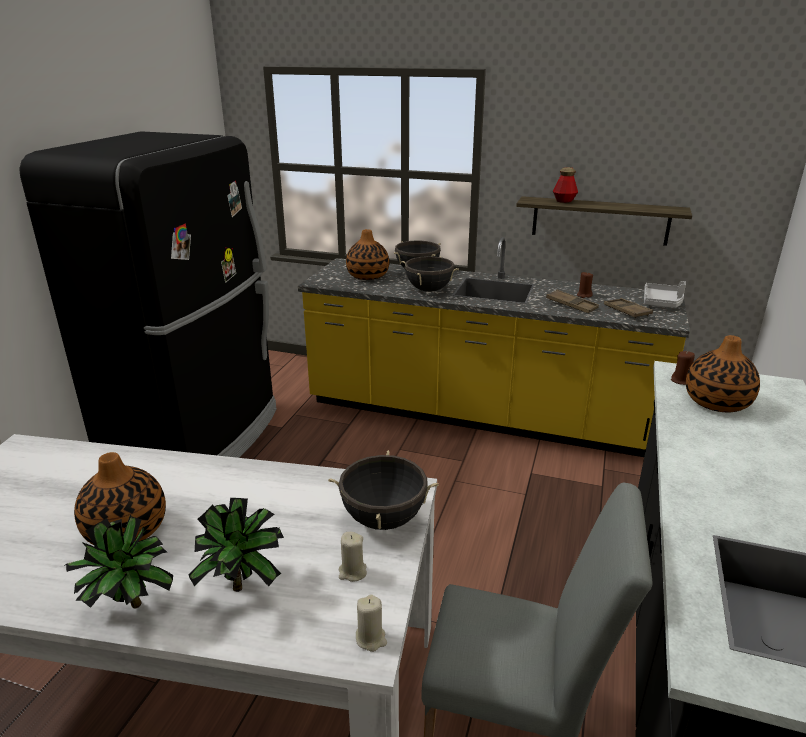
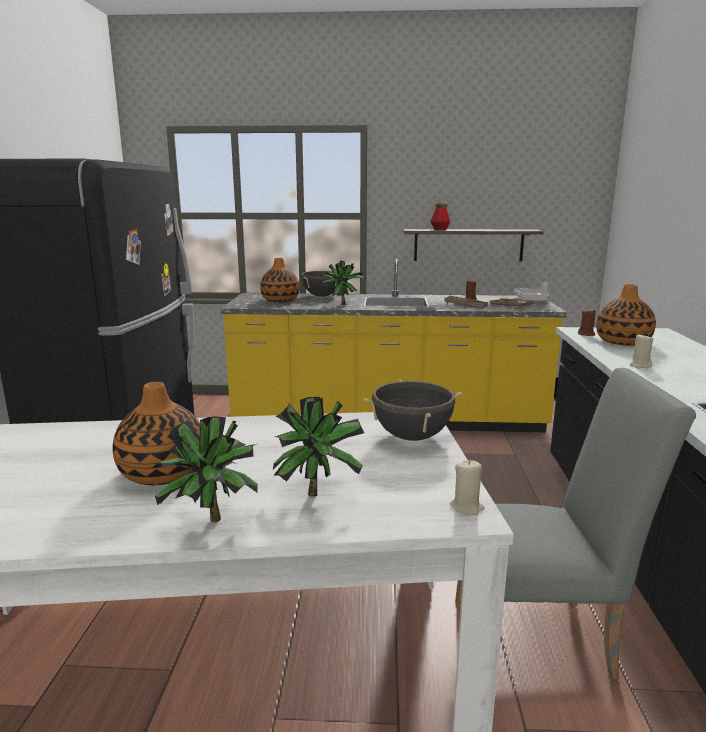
camera: 15 degrees left, 10 degrees down
(352, 572) = (413, 470): beige candle -> beige candle (640, 366)
(428, 290) = (341, 304): black cooking pot -> potted plant

